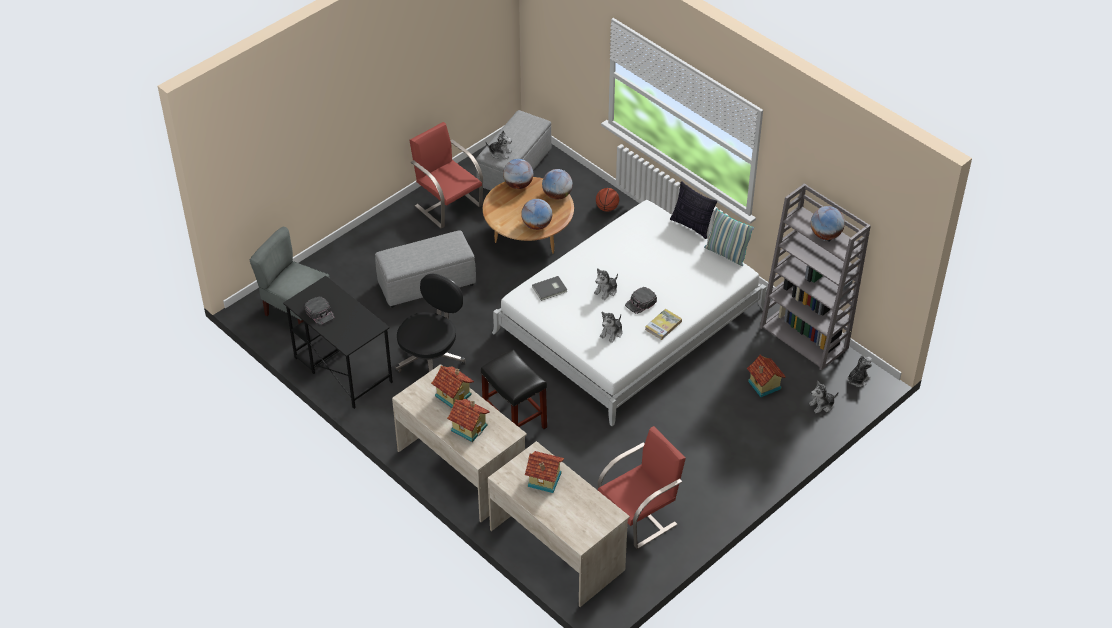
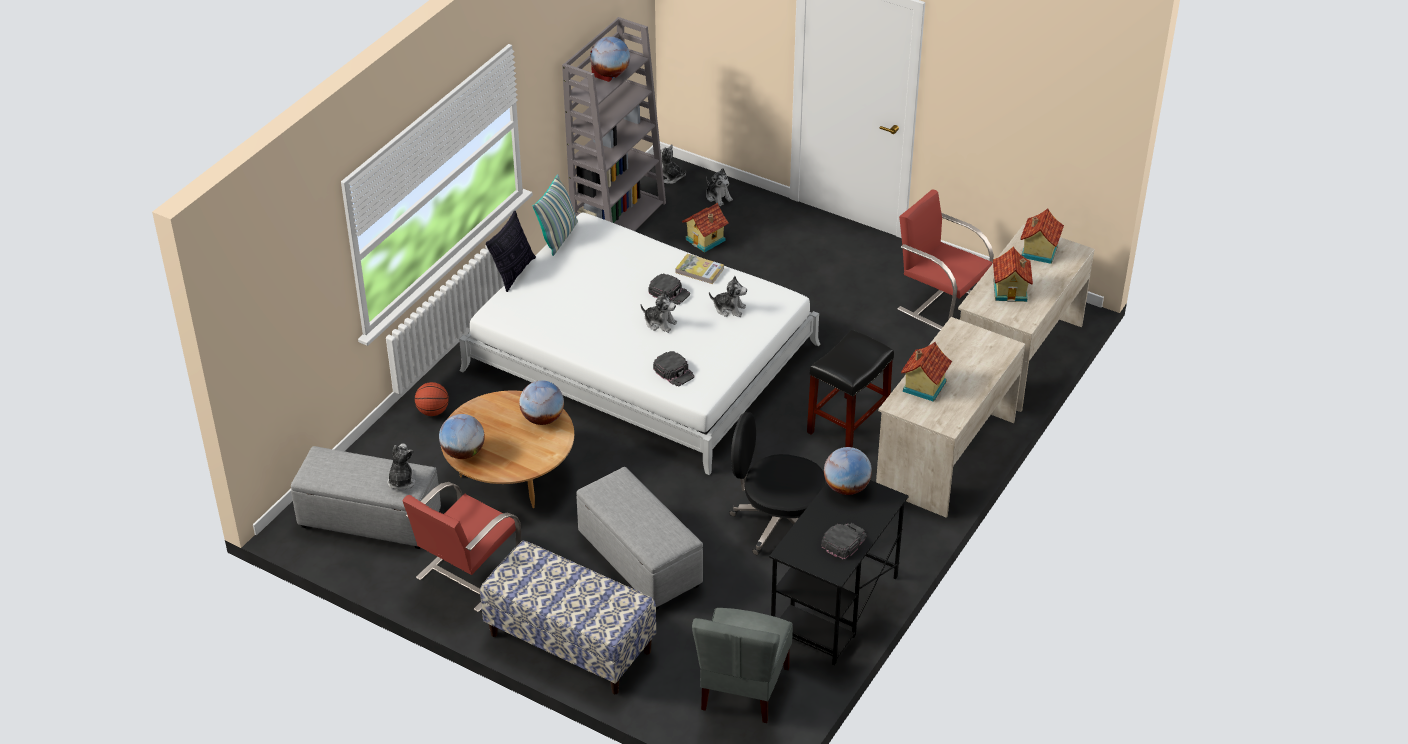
camera: 105 degrees left, 5 degrees down
(371, 241) = (569, 643): none -> bench
(469, 427) = (966, 362): toy house -> toy house (1038, 251)
(550, 289) = (674, 372): grey book -> black cap
(557, 195) = (475, 410): globe -> globe (846, 487)

